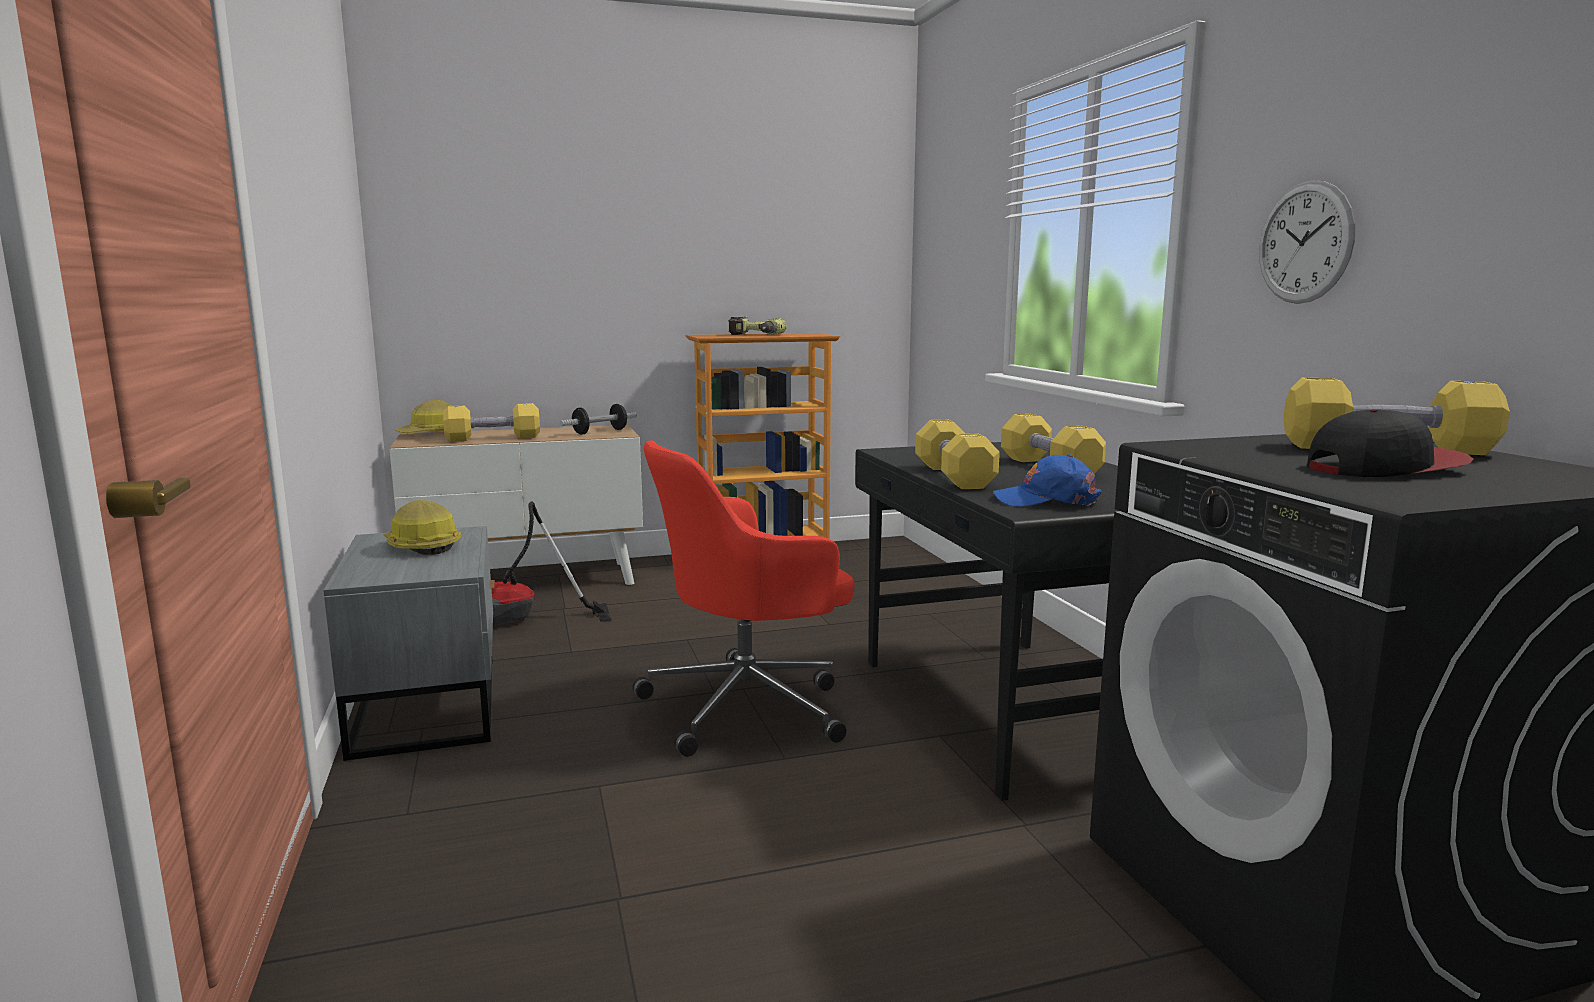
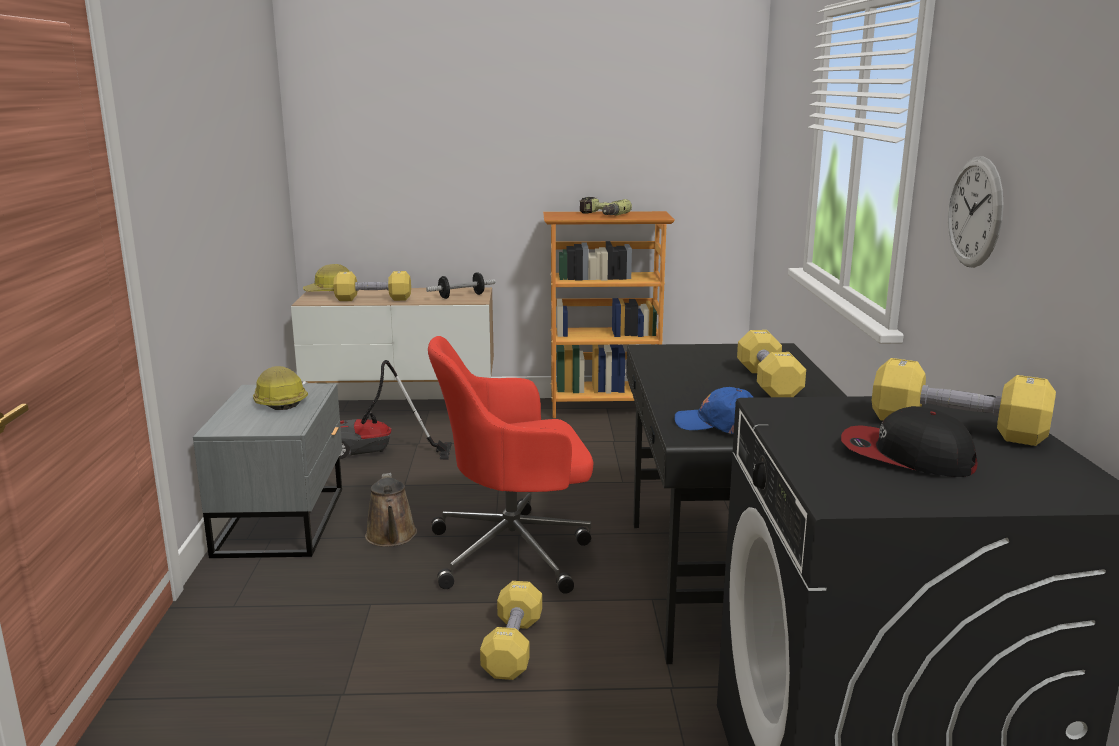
camera: 15 degrees right, 5 degrees up
(586, 708) = (391, 537): none -> brown watering can
(953, 477) = (672, 387): yellow dumbbell -> yellow dumbbell (513, 647)
(1384, 468) = (906, 456): cap -> cap turned 150 degrees counterclockwise

